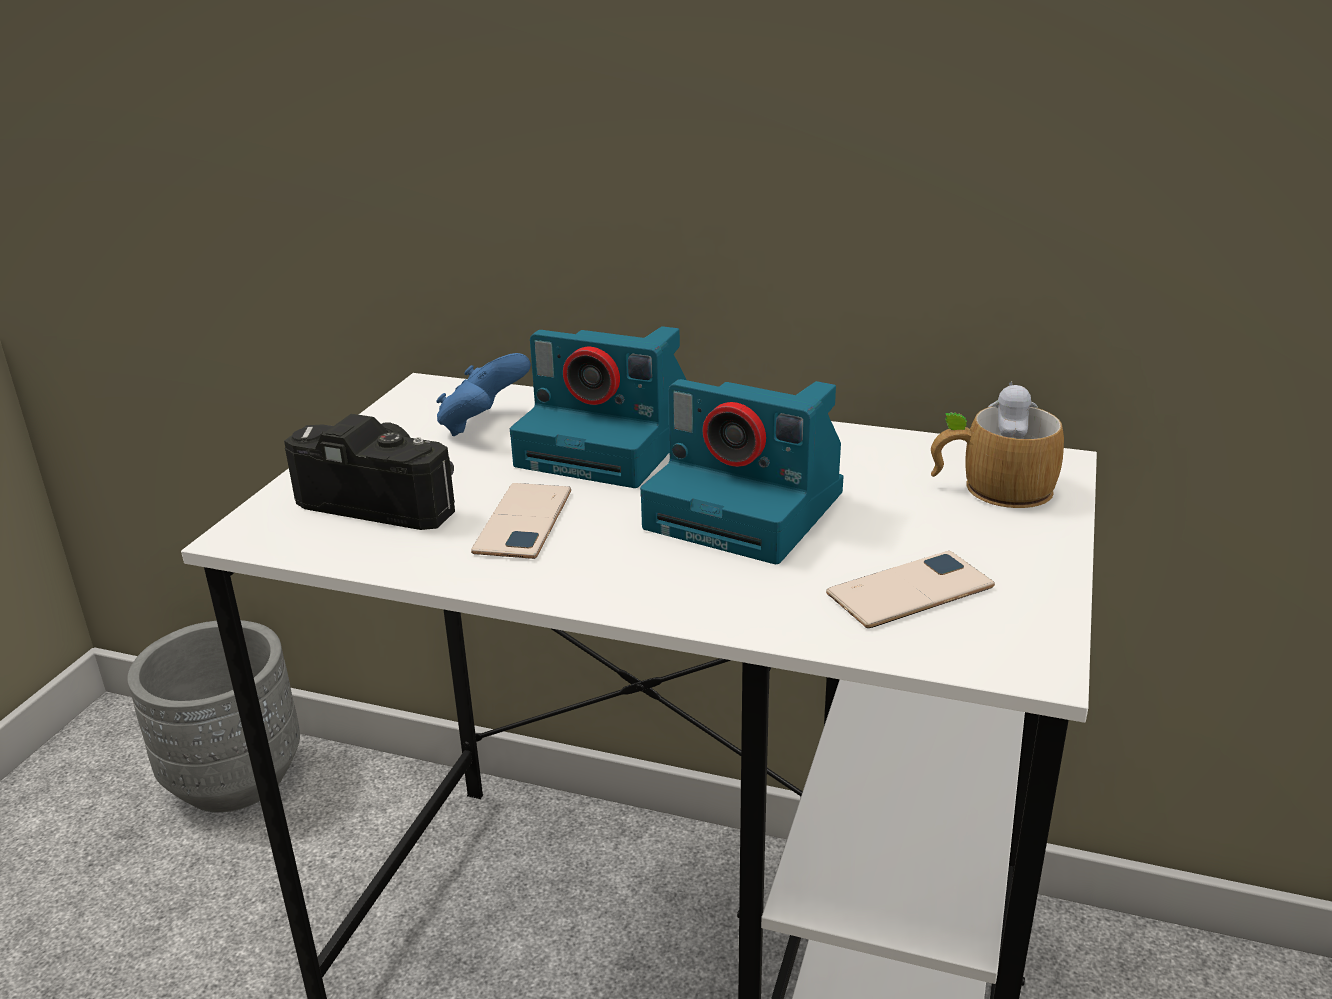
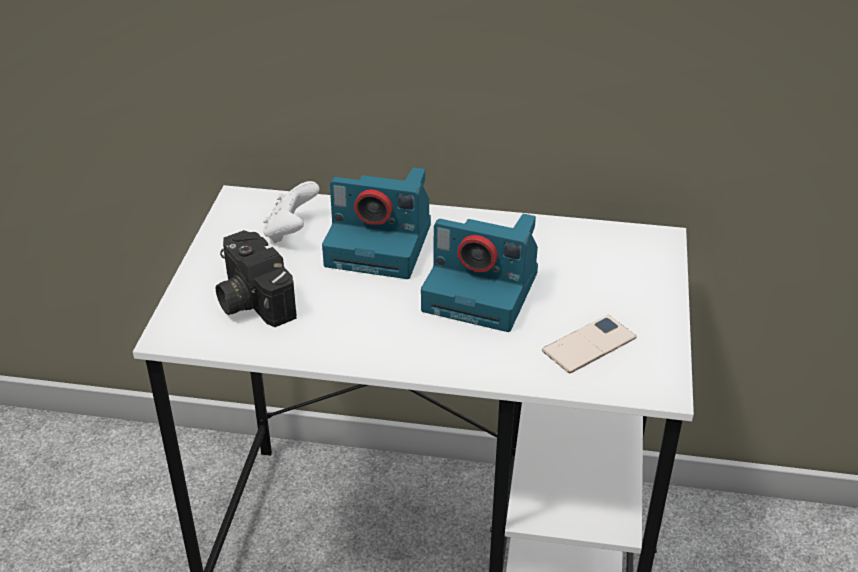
camera: 10 degrees left, 10 degrees up
(235, 779) = (89, 458): grey planter -> none
(386, 498) = (250, 299): camera -> camera turned 135 degrees counterclockwise
(483, 425) = (291, 232): blue game controller -> white game controller
(523, 521) = (345, 311): phone -> none
(991, 487) = (626, 262): mug -> none

